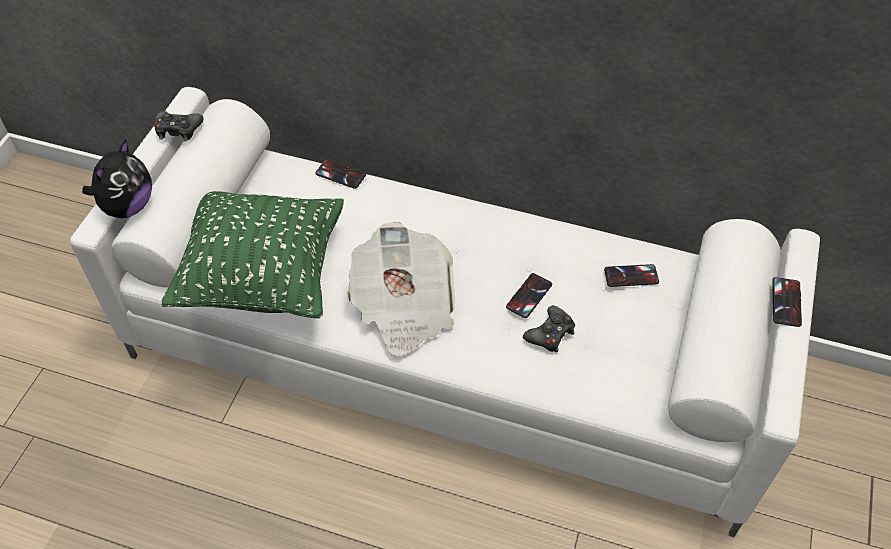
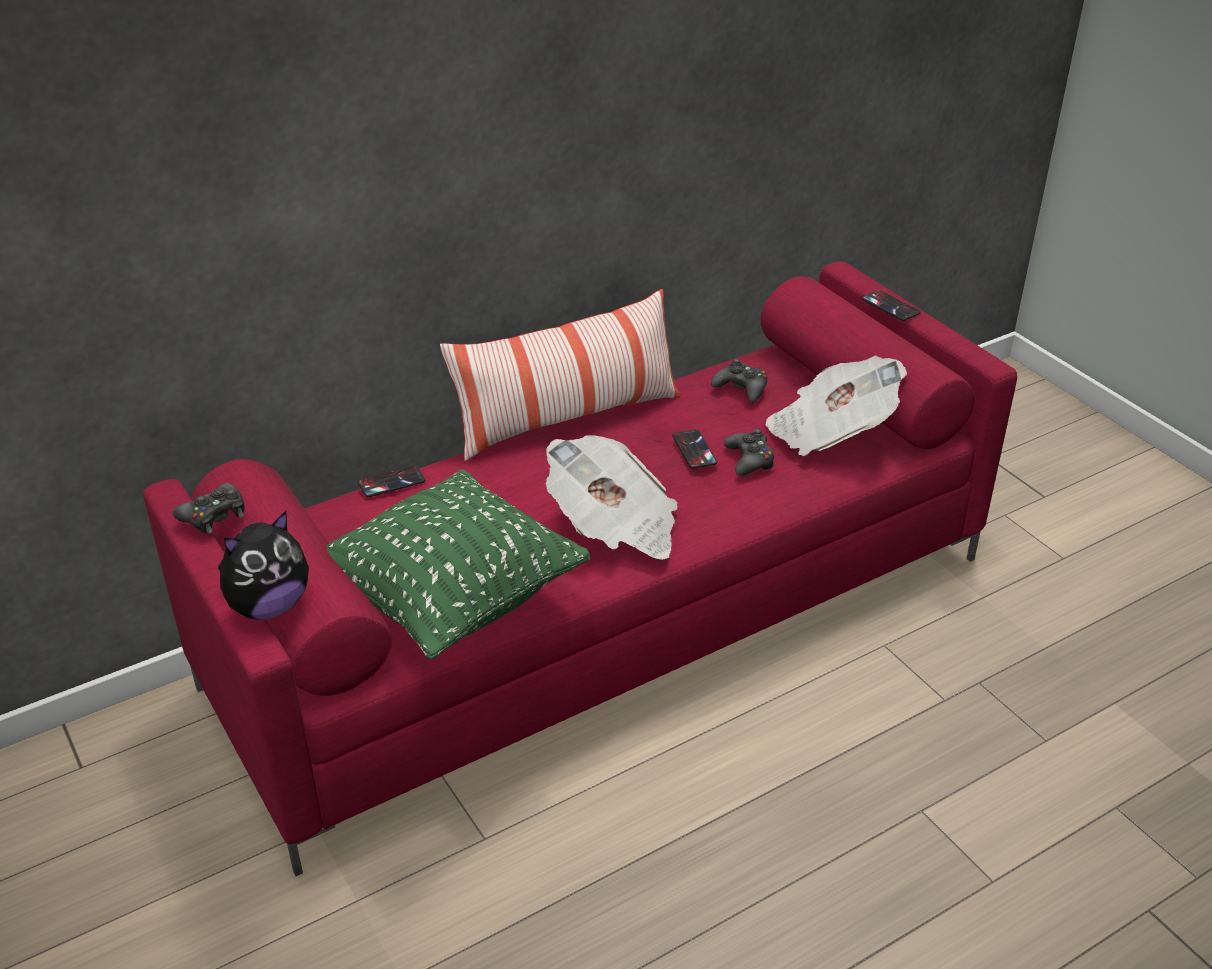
camera: 50 degrees left, 15 degrees down
(127, 206) = (268, 606): plush toy -> plush toy turned 75 degrees clockwise
(448, 356) = (607, 618): white sofa -> red sofa
(492, 209) = (567, 419): none -> pillow
(631, 276) = (741, 388): phone -> black game controller
(637, 360) = (830, 431): none -> newspaper

